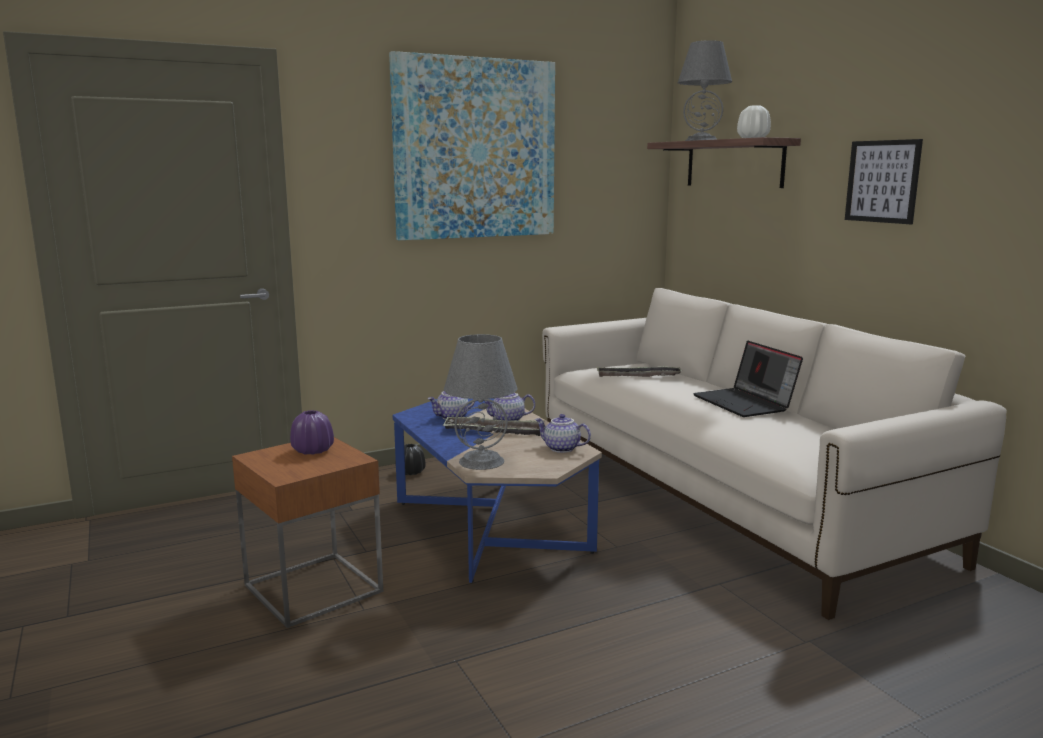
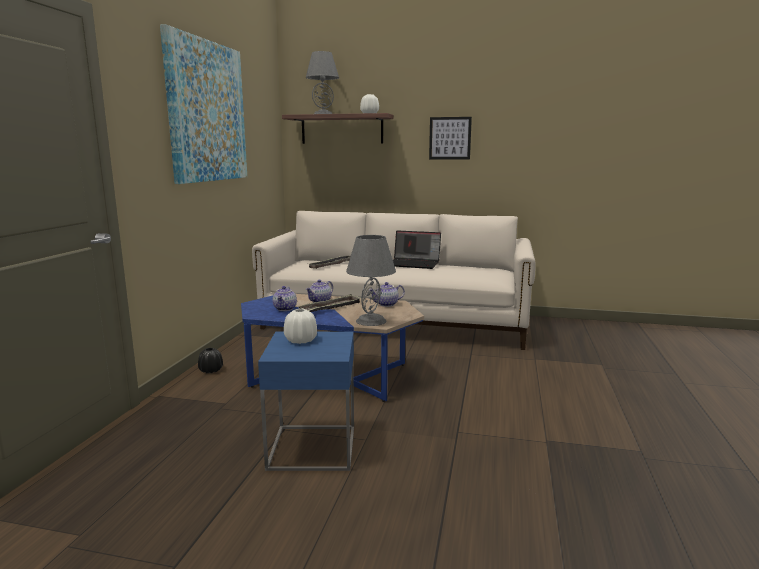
camera: 50 degrees left, 0 degrees up
(313, 450) = (301, 340): purple vase -> white vase
(313, 588) = (312, 447): brown side table -> blue side table

